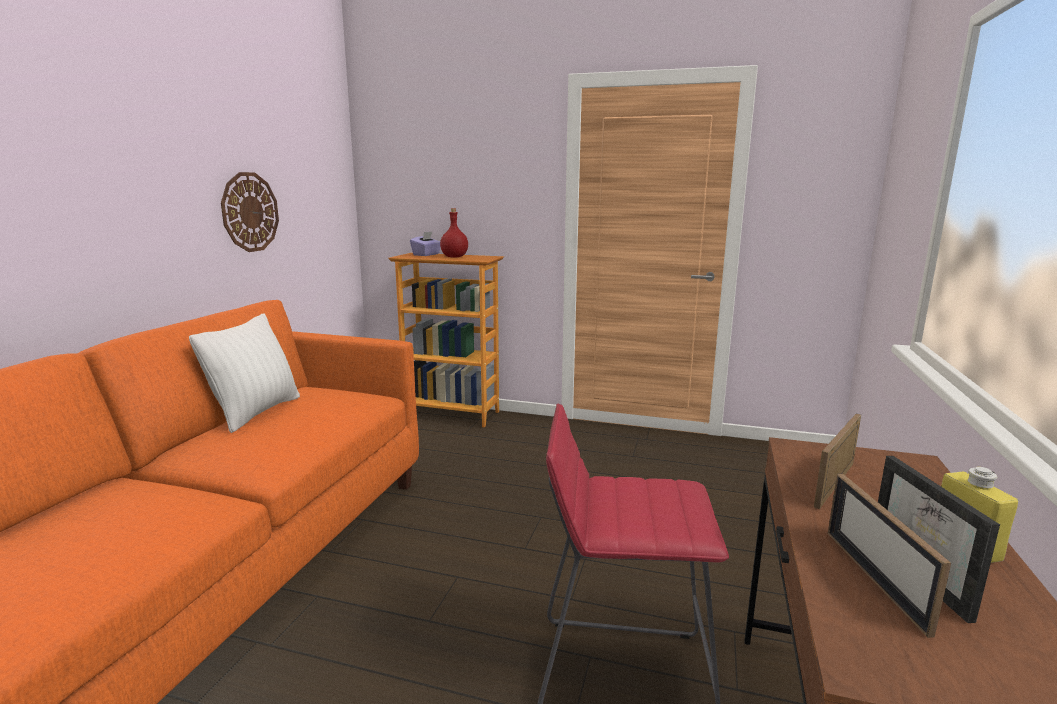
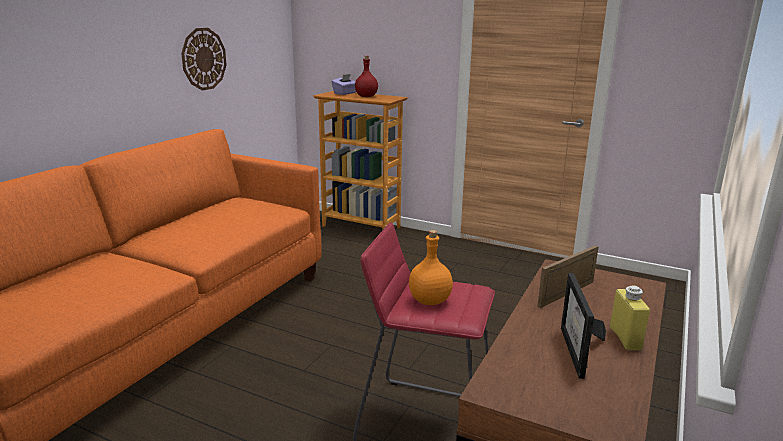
camera: 10 degrees right, 5 degrees up
(256, 412) = (198, 214): white pillow -> none
(635, 510) = (430, 301): none -> orange bottle
(874, 579) = (540, 350): picture frame -> none

